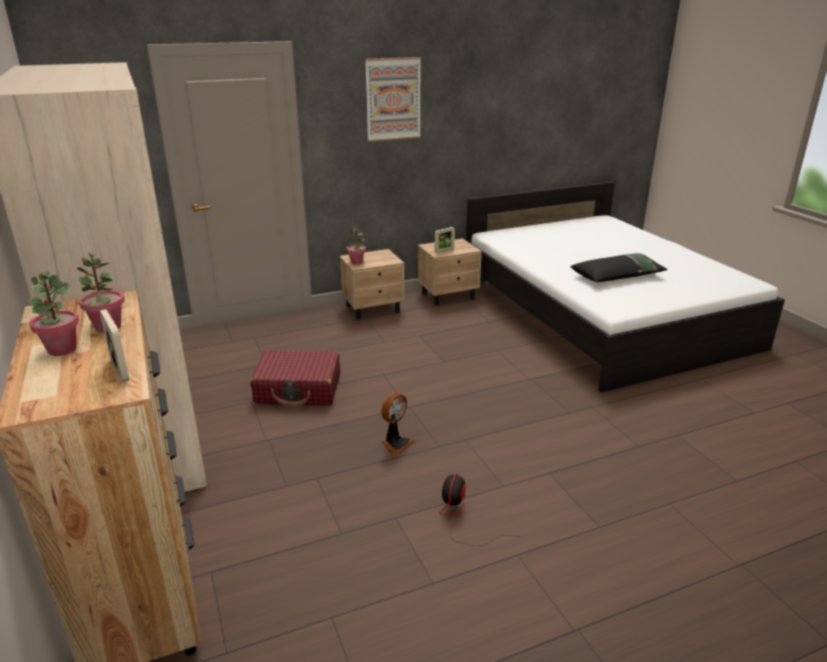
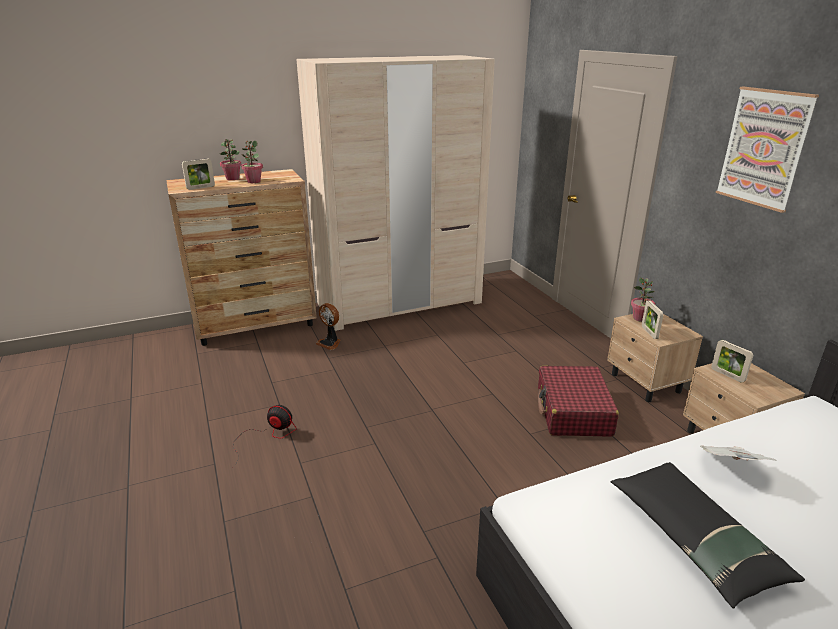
camera: 90 degrees right, 0 degrees up
(298, 389) = (458, 352): red suitcase -> red suitcase (573, 412)
(382, 262) = (649, 332): none -> picture frame
(396, 443) = (373, 403): fan -> fan (330, 343)
(555, 260) = (731, 467): none -> newspaper

